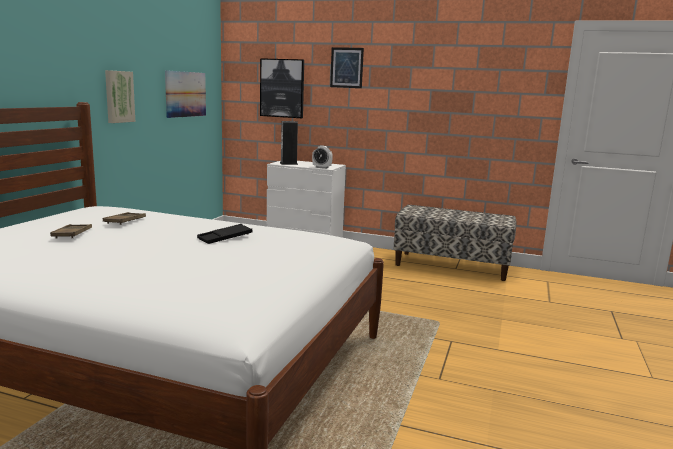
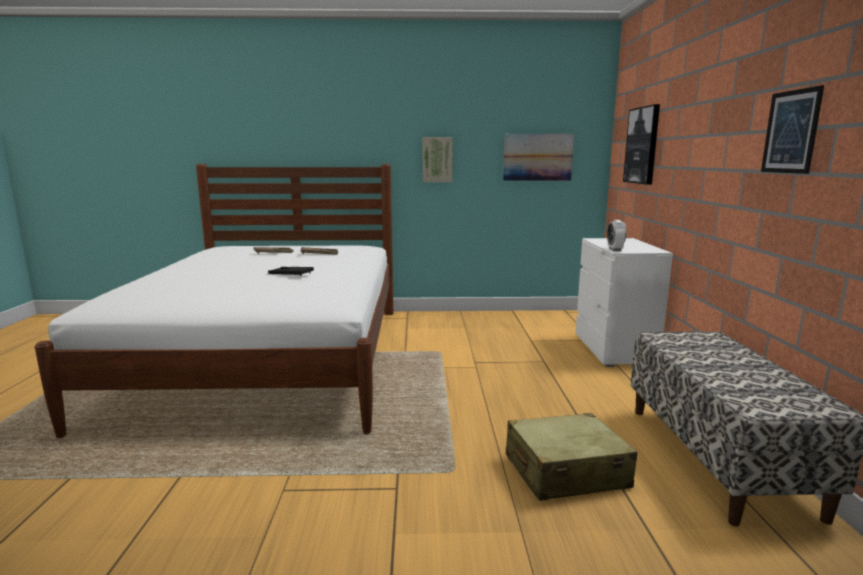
camera: 70 degrees right, 0 degrees up
(288, 163) = (605, 241): speaker -> none
(346, 67) = (690, 108): picture -> picture (791, 132)
(451, 296) = (565, 472): none -> beige suitcase

